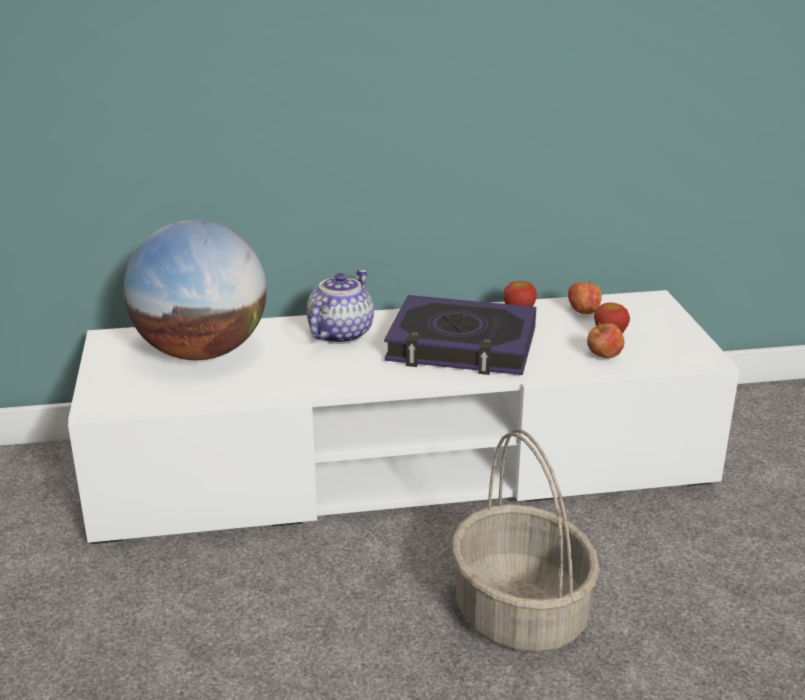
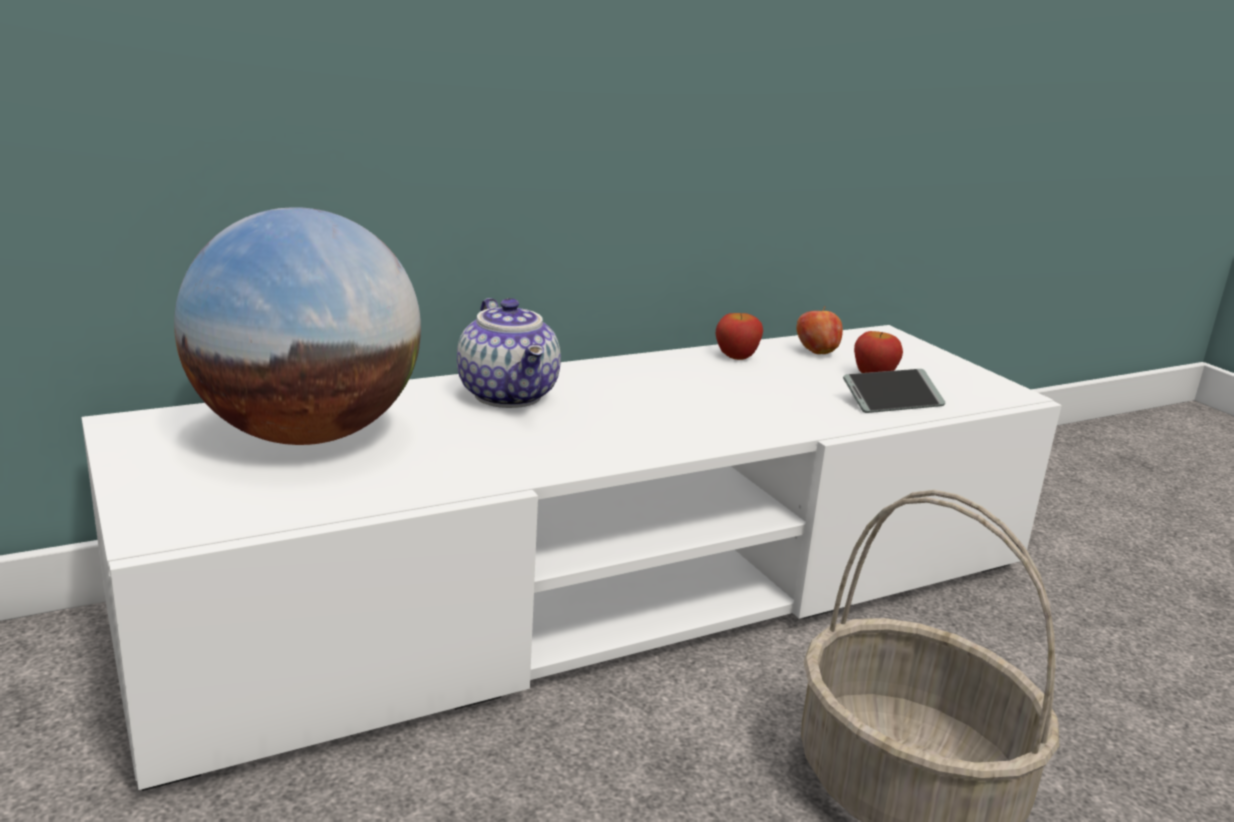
camera: 20 degrees left, 5 degrees down
(339, 333) = (510, 396): teapot -> teapot turned 150 degrees clockwise
(461, 346) = (697, 400): book -> none
(604, 357) = (892, 401): apple -> phone

